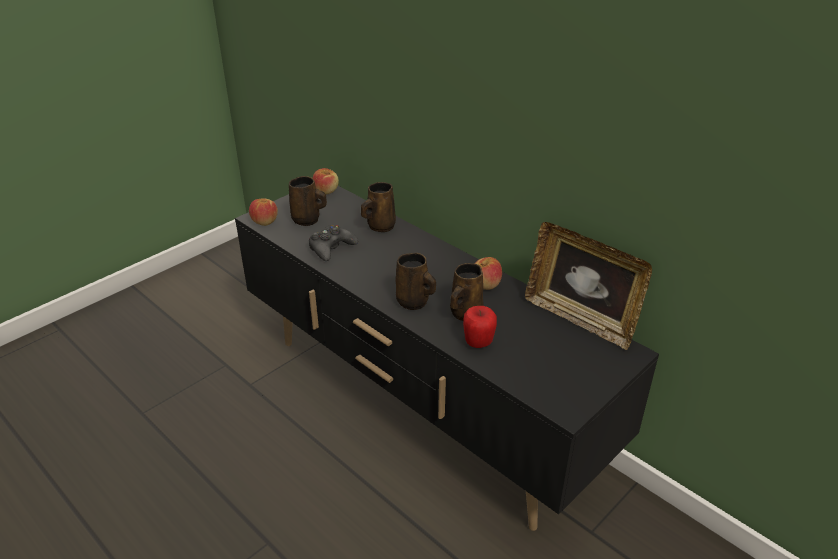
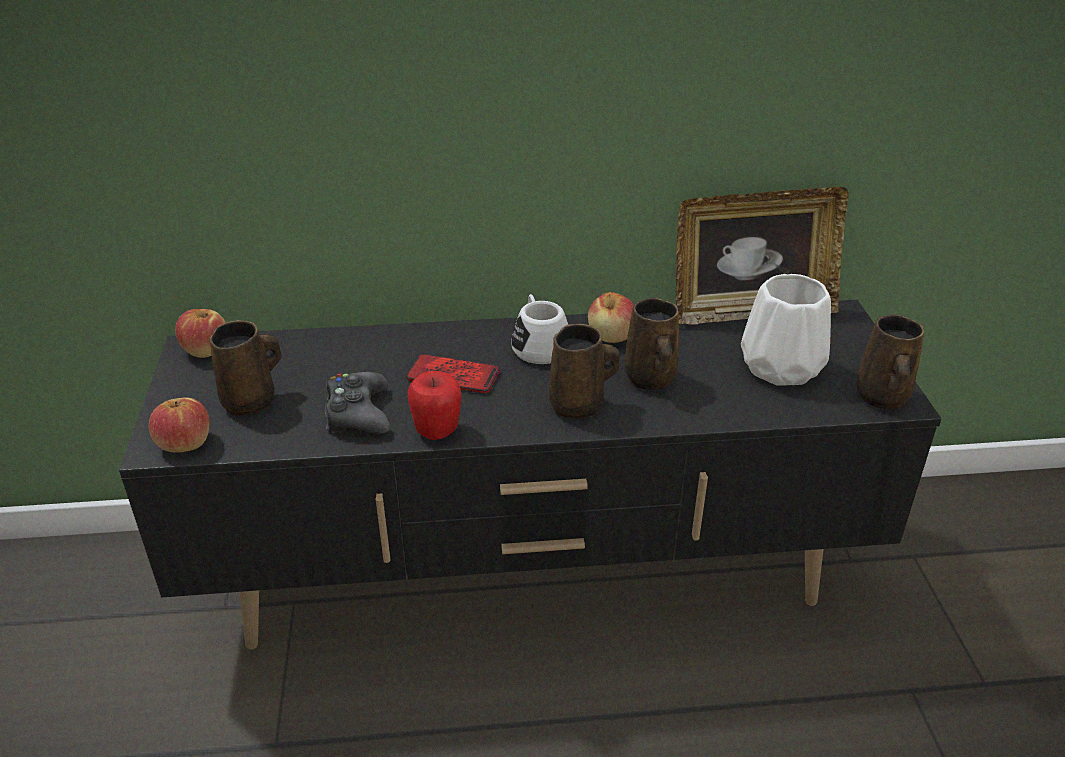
camera: 50 degrees left, 0 degrees up
(380, 226) = (371, 349): brown mug -> brown mug (882, 398)
(390, 257) = (453, 375): none -> phone
(447, 267) = (539, 345): none -> white mug
(478, 343) = (719, 399): apple -> apple (437, 431)
(540, 352) = (782, 366): none -> white vase

